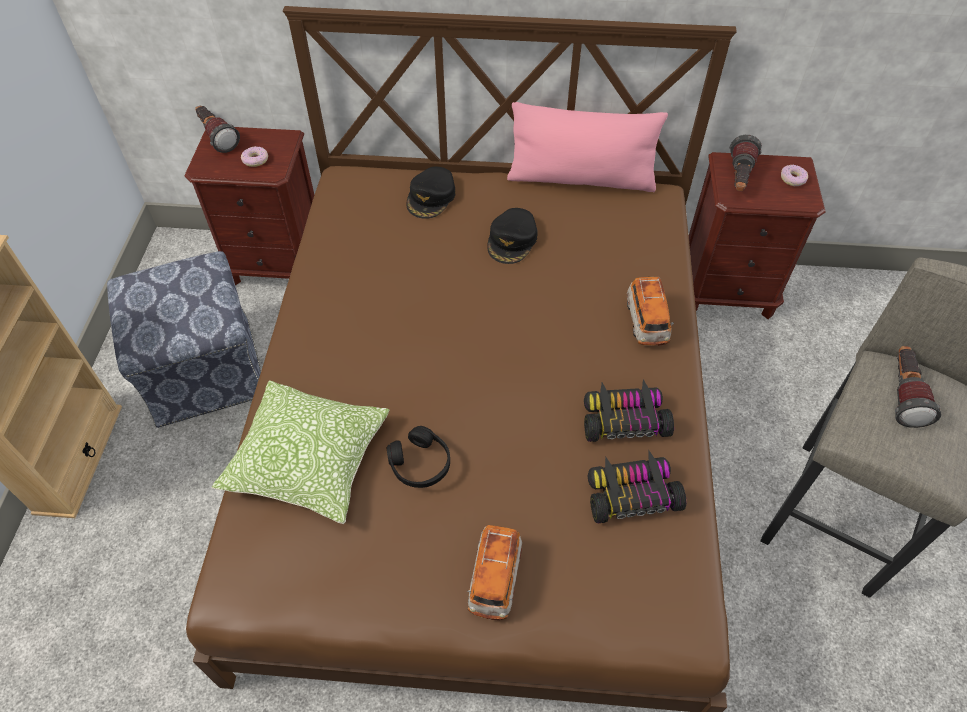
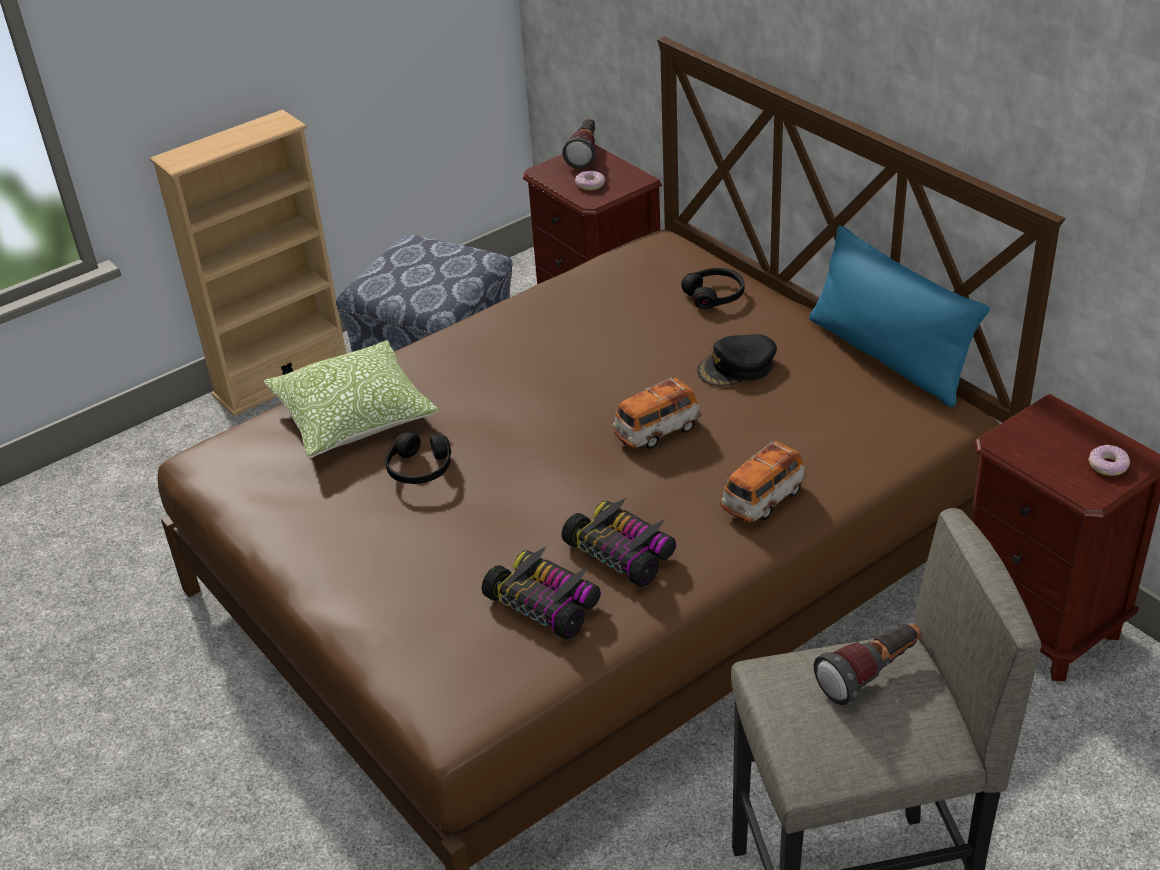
camera: 50 degrees right, 15 degrees down
(431, 197) = (714, 295): black cap -> black headphones
(495, 578) = (366, 576): toy car -> toy car (657, 431)
(581, 179) = (888, 356): pink pillow -> blue pillow
(739, 178) = (1040, 431): flashlight -> none

